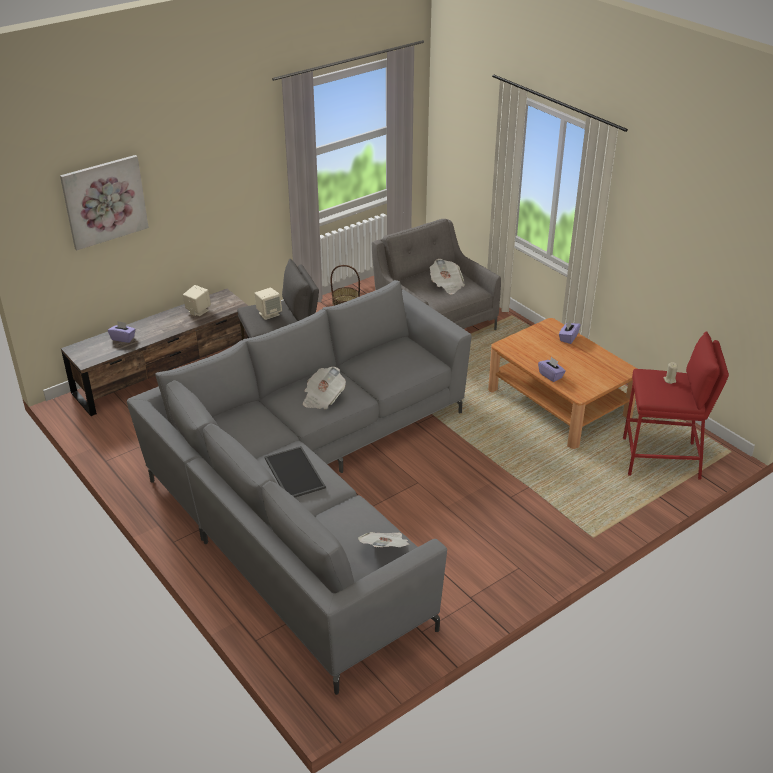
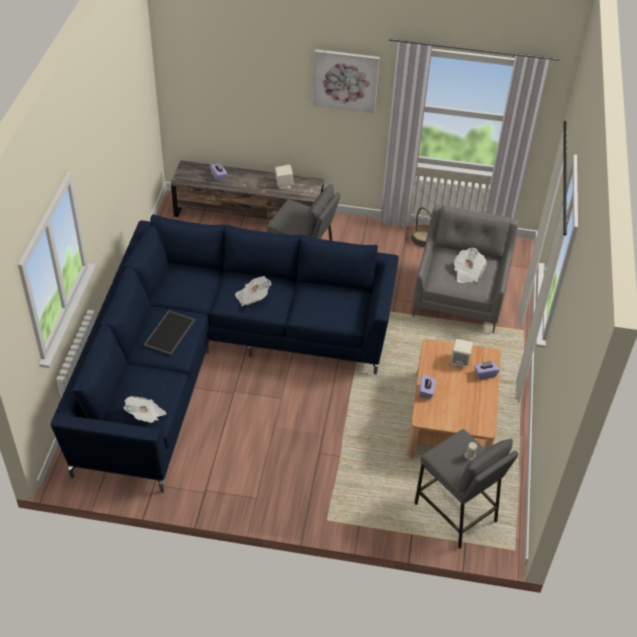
camera: 45 degrees right, 10 degrees up
(104, 201) = (231, 75): picture -> picture (345, 80)
(269, 314) = (296, 216): beige speaker -> beige speaker (460, 361)
(312, 496) = (214, 358): grey sofa -> blue sofa
(661, 459) = (455, 513): red stool -> grey stool

